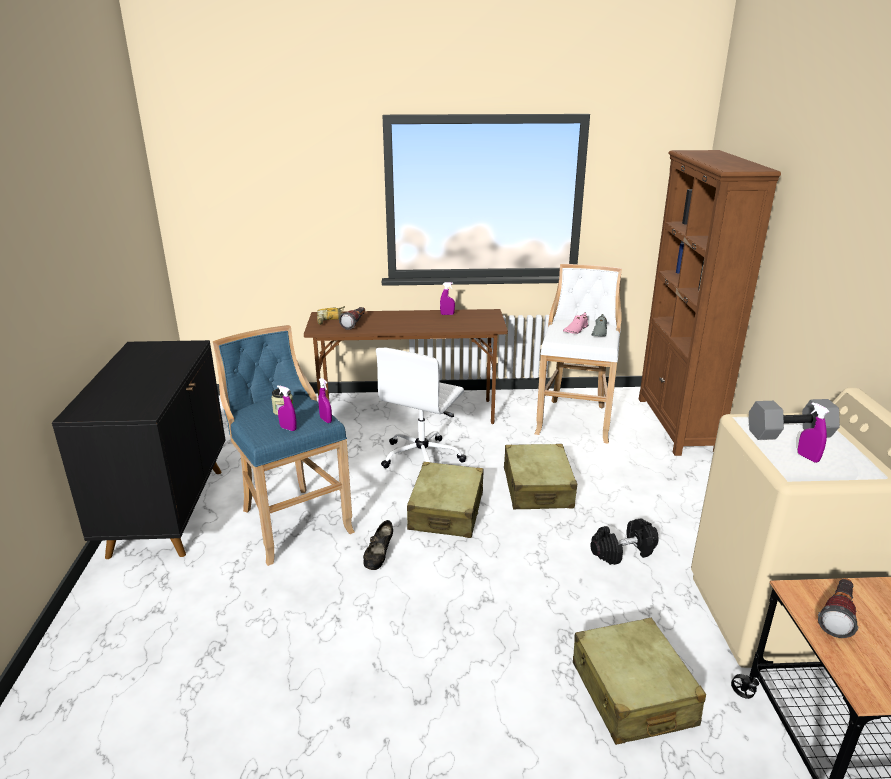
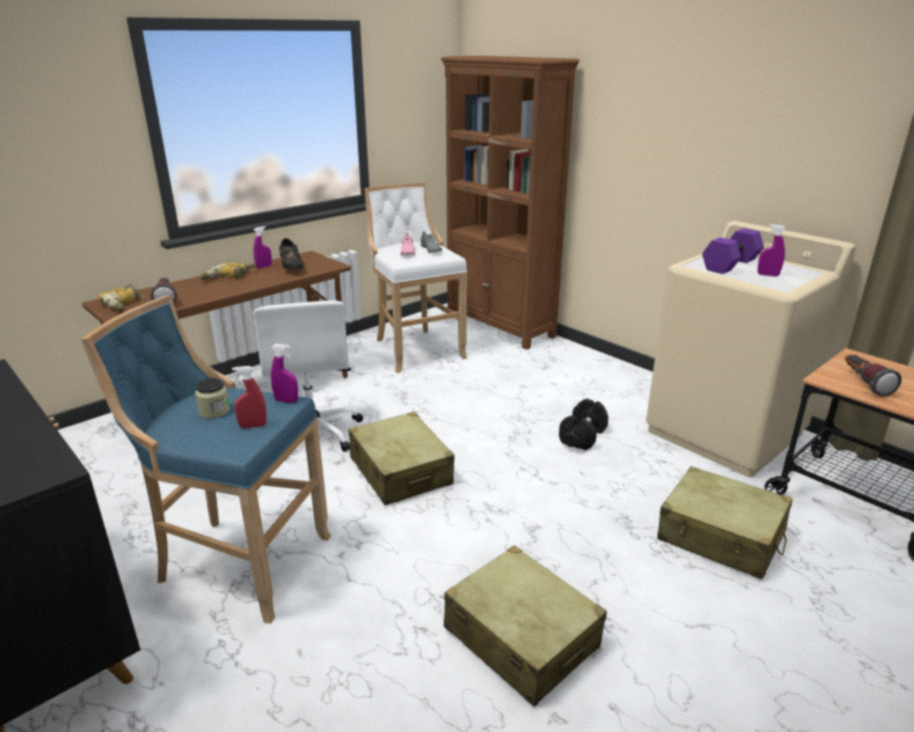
camera: 40 degrees left, 0 degrees up
(288, 428) = (253, 426): purple spray bottle -> red spray bottle
(379, 557) = (387, 546): black shoe -> black shoe (291, 268)
(414, 316) = (228, 277): none -> power drill
(537, 488) = (456, 416): beige suitcase -> beige suitcase (521, 637)
(789, 434) = (731, 265): grey dumbbell -> purple dumbbell

